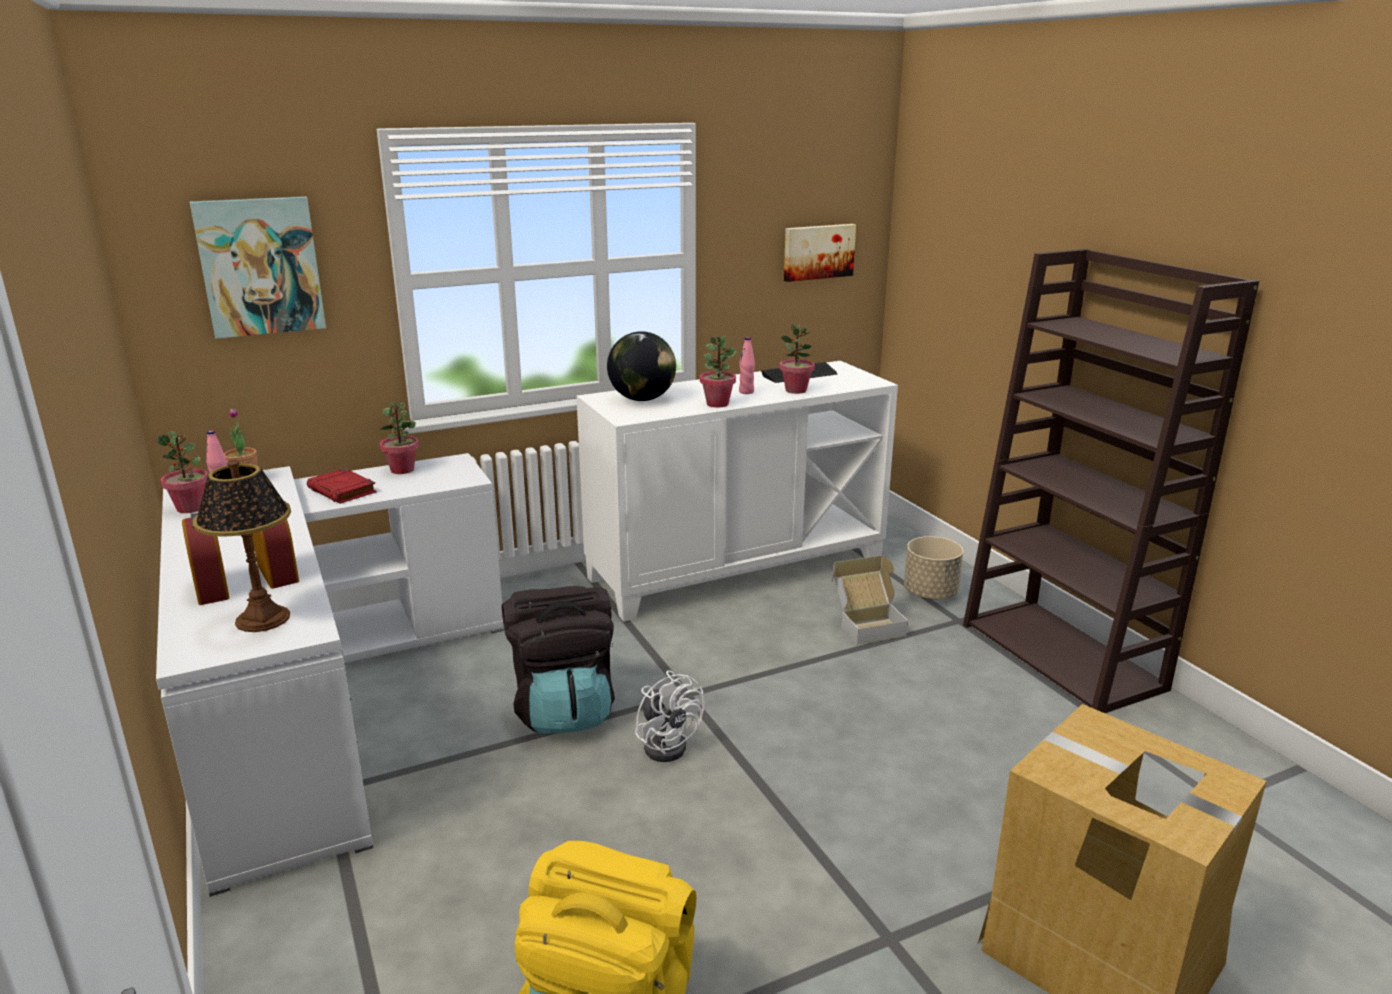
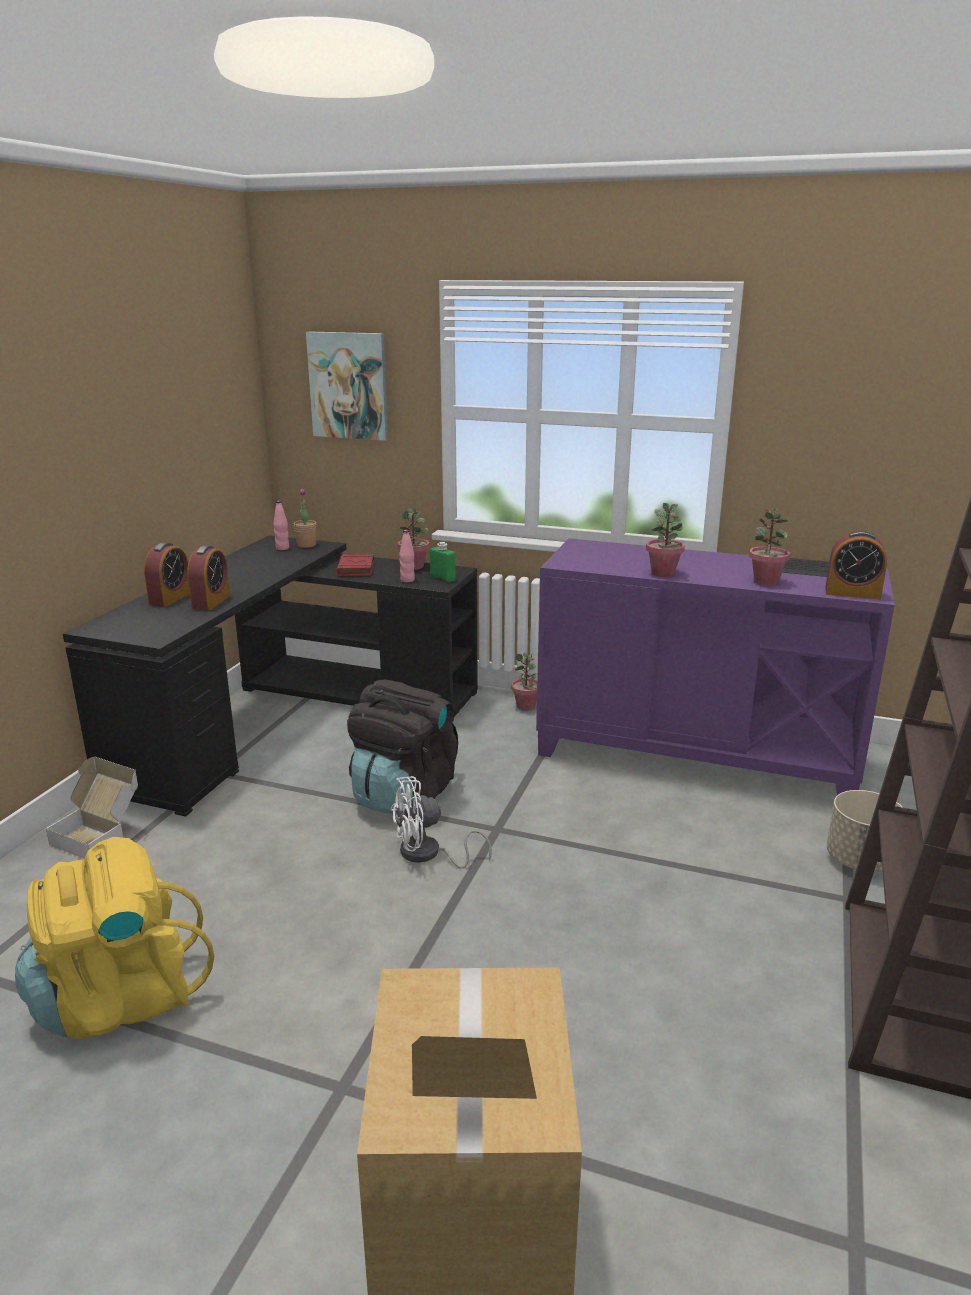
camera: 45 degrees right, 0 degrees up
(191, 508) = (252, 552): potted plant -> potted plant (526, 706)
(263, 619) = (154, 623): table lamp -> none
(320, 698) = (291, 717): white desk -> black desk
(458, 472) = (442, 578): none -> green bottle
(642, 399) = (610, 553): globe -> none
(668, 743) = (428, 854): white fan -> white fan turned 60 degrees clockwise
(736, 569) = (695, 755): white cabinet -> purple cabinet
(746, 392) = (714, 571): pink bottle -> pink bottle (407, 580)
(818, 252) = (892, 438): picture -> none
(861, 384) = (852, 593): none -> alarm clock
(867, 624) = (741, 854): cardboard box -> cardboard box (100, 834)

